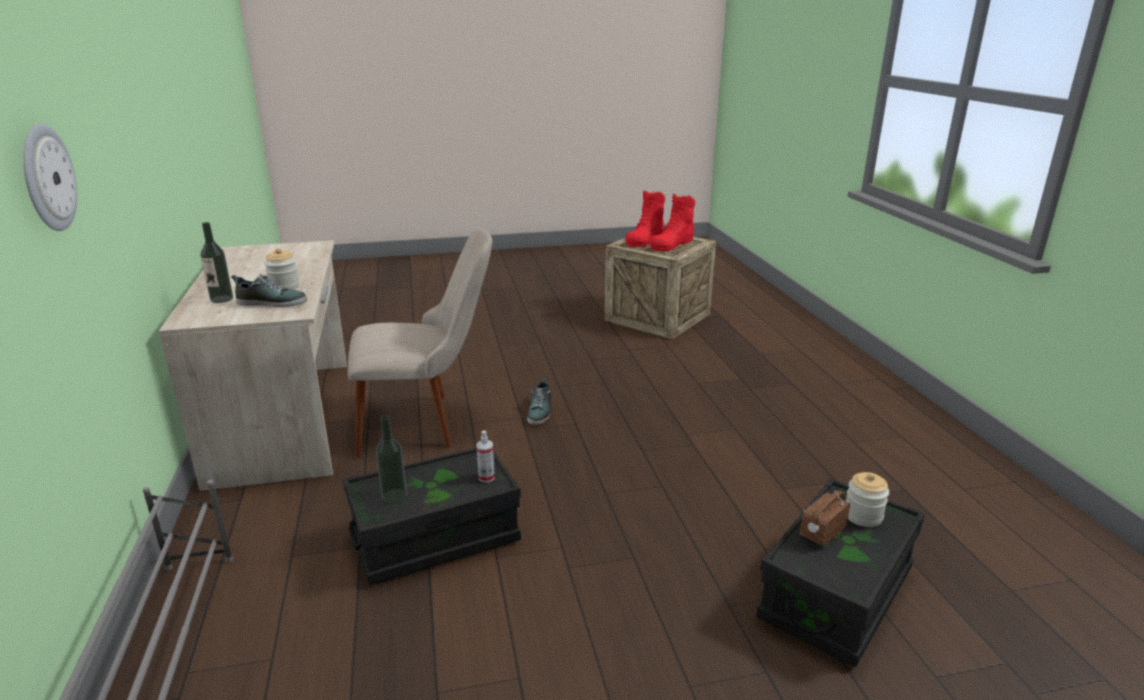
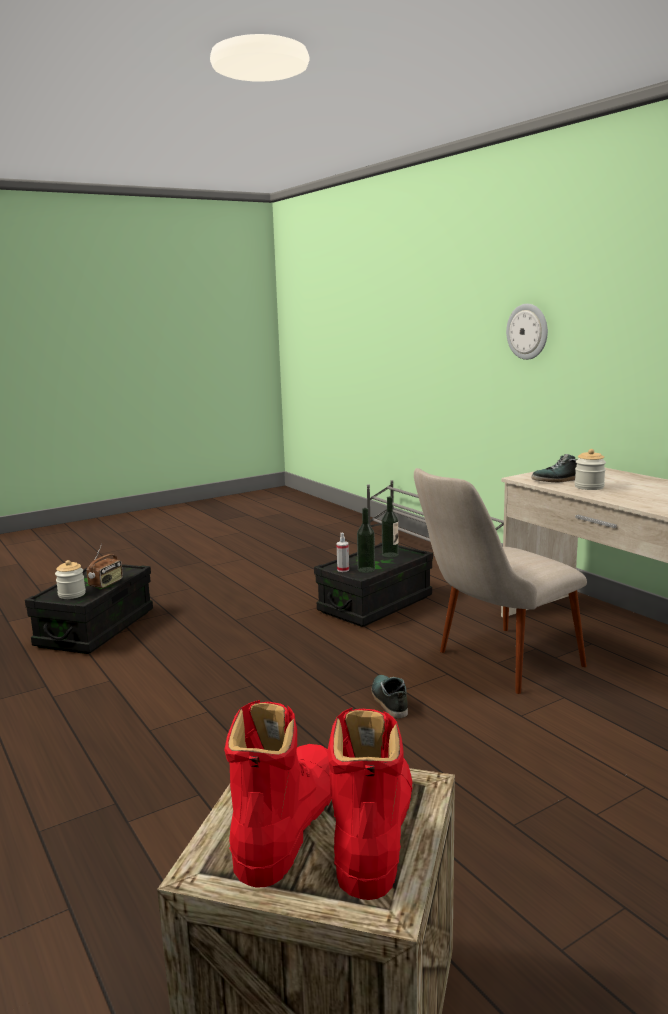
camera: 160 degrees right, 10 degrees down
(222, 299) = (605, 476): bottle -> bottle (366, 570)

